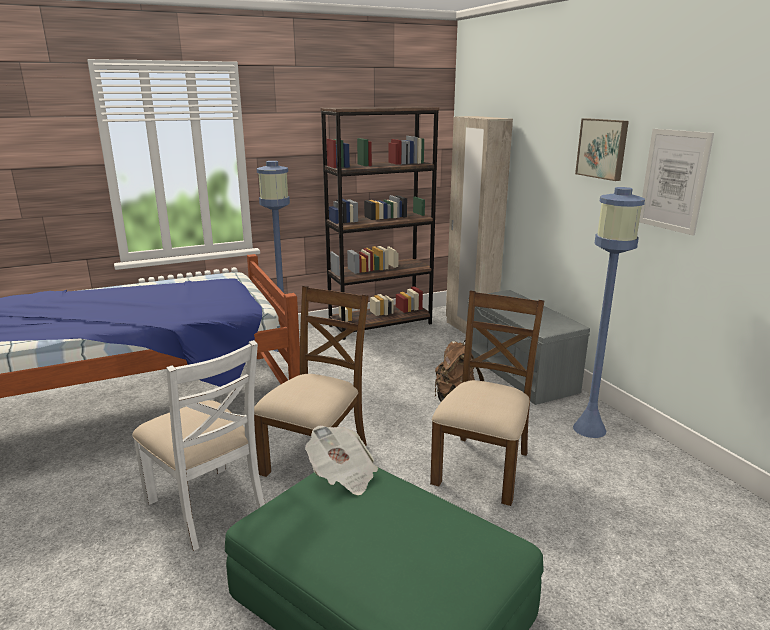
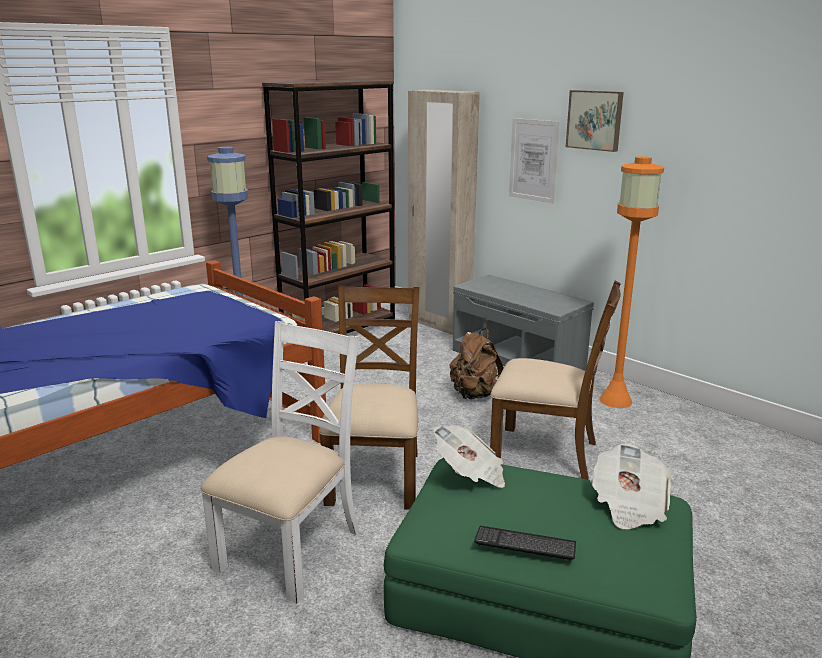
camera: 20 degrees left, 0 degrees up
(207, 506) = (291, 548): white chair -> white chair turned 90 degrees counterclockwise
(332, 556) = (525, 544): none -> keyboard
(462, 542) = (628, 505): none -> newspaper
(483, 467) = (546, 452): brown chair -> brown chair turned 105 degrees clockwise
(589, 429) = (615, 400): blue floor lamp -> orange floor lamp
(674, 180) = (677, 148): picture -> picture (534, 160)

